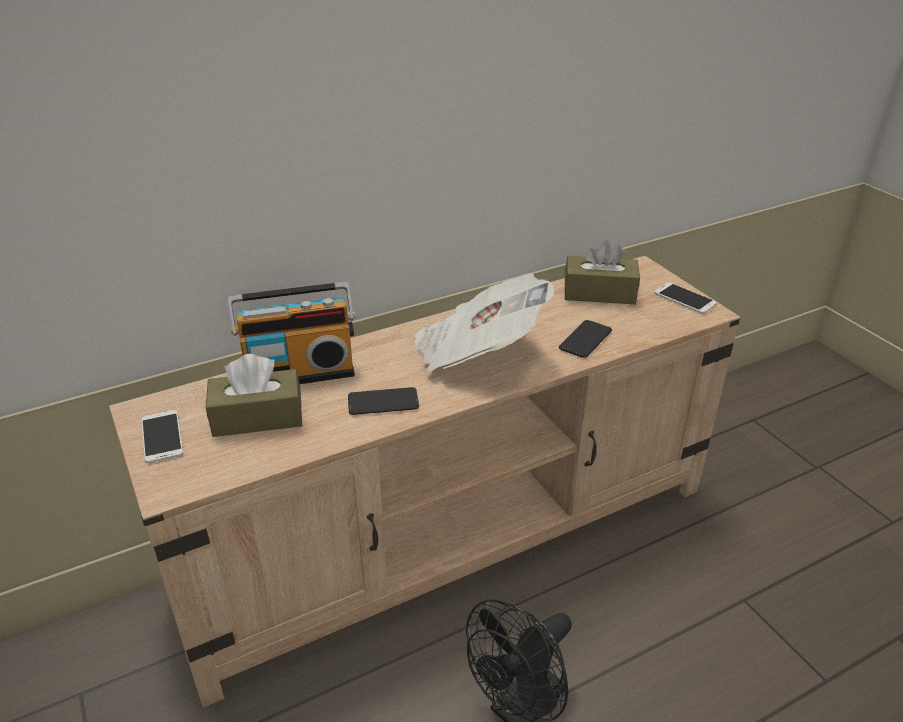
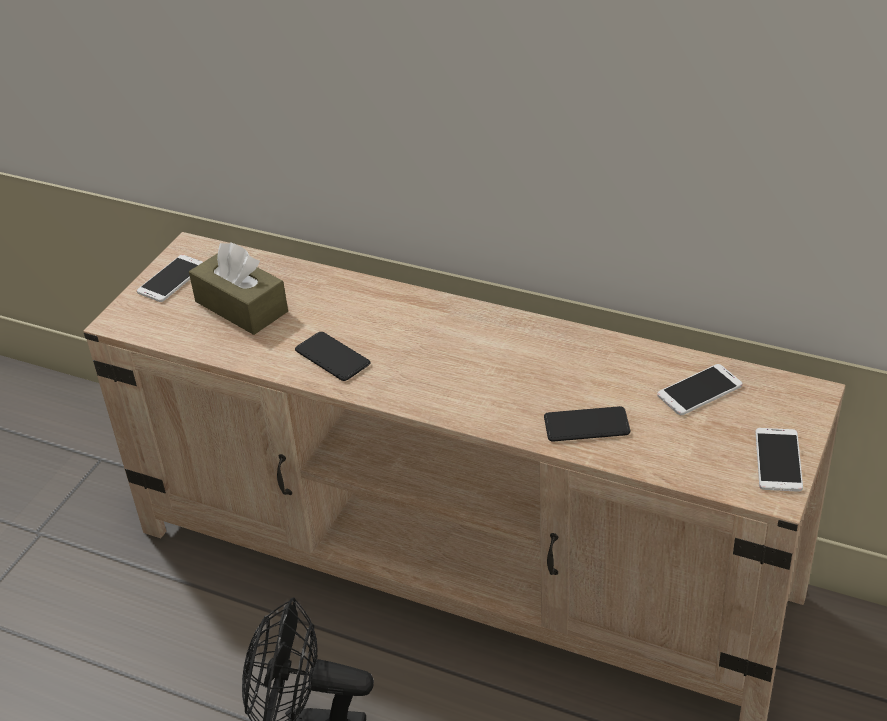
camera: 55 degrees right, 5 degrees up
(300, 372) = (324, 289): radio -> none
(477, 352) = (475, 367): newspaper -> none
(599, 293) = (699, 390): brown tissue box -> phone

